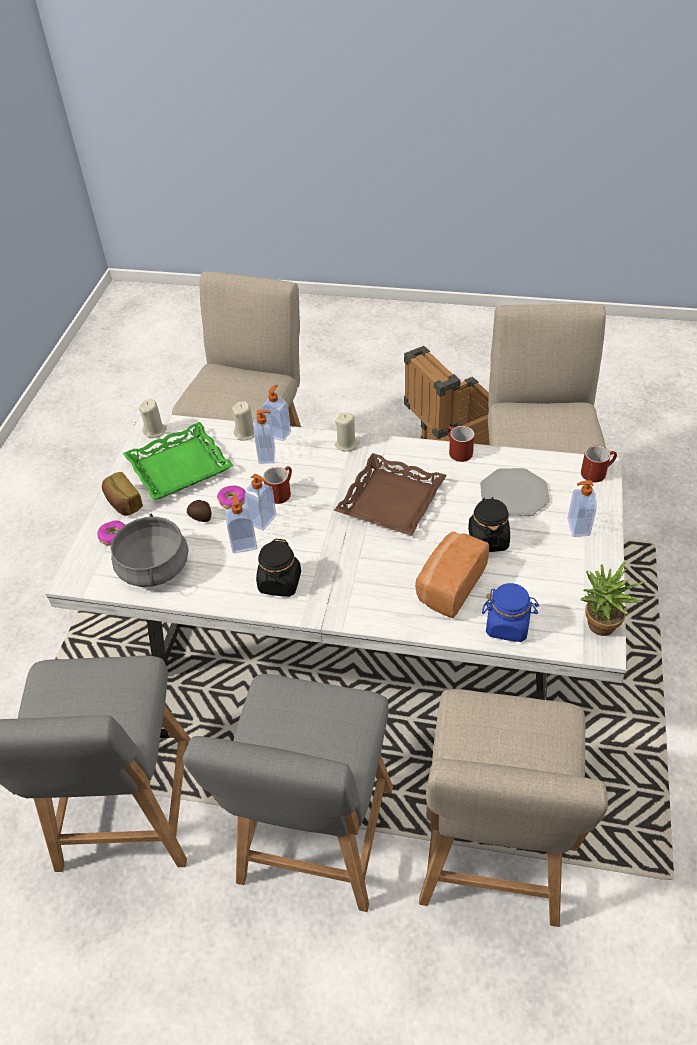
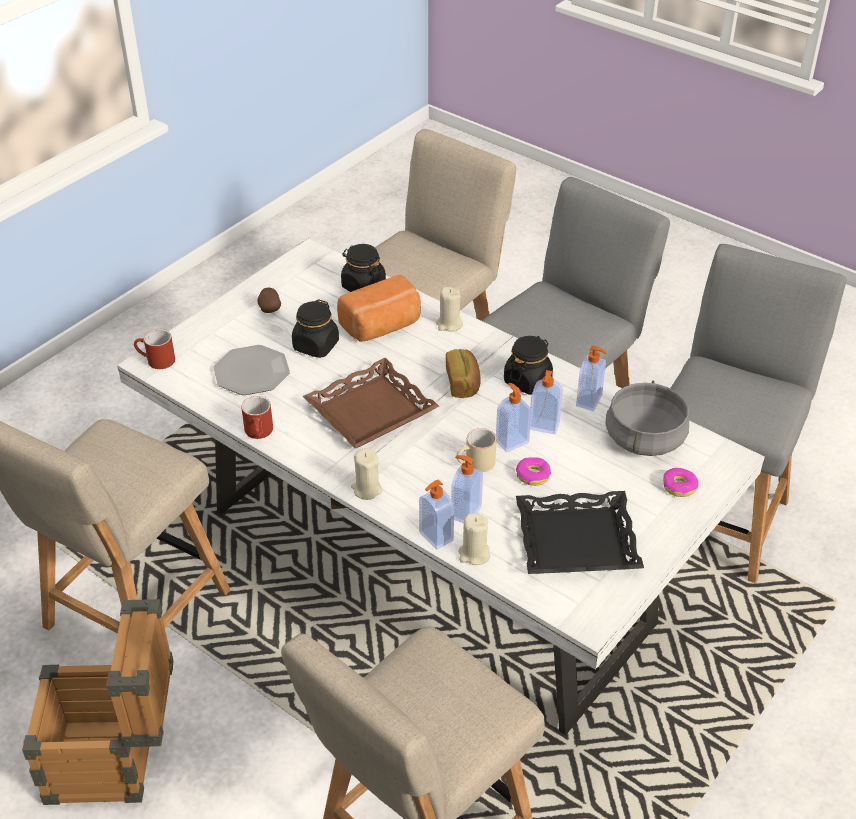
camera: 155 degrees left, 5 degrees down
(123, 503) = (659, 522): bread -> bread (463, 383)
(155, 431) = (589, 609): beige candle -> beige candle (449, 324)
(179, 467) = (576, 542): green tray -> black tray
(201, 517) = (575, 470): potato -> potato (269, 308)
(280, 491) = (475, 464): red mug -> beige mug
(507, 625) = (363, 286): blue jar -> black jar
(577, 527) = (231, 326): soap dispenser -> soap dispenser (590, 401)
(598, 629) = (299, 262): potted plant -> none

